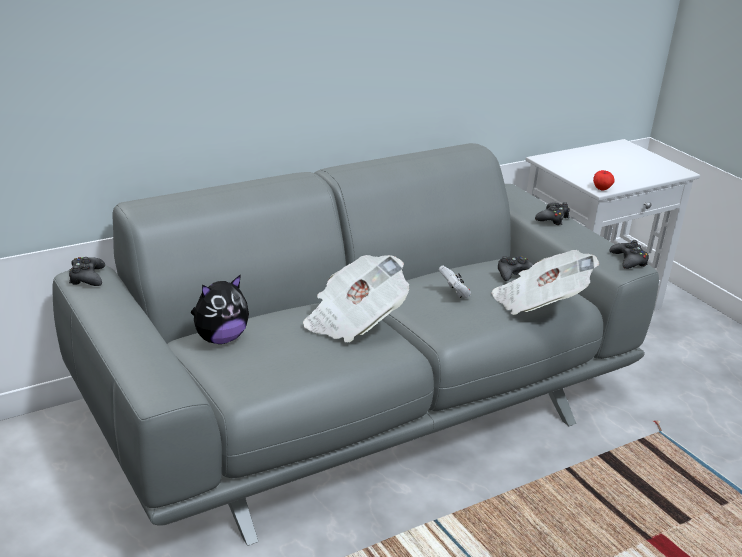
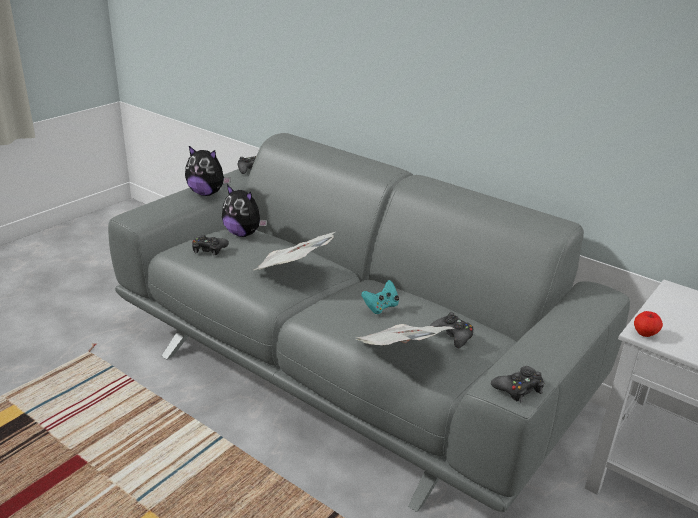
camera: 70 degrees right, 0 degrees up
(137, 324) = (207, 193): none -> plush toy
(454, 292) = (381, 307): white game controller -> turquoise game controller
(552, 218) = (565, 328): black game controller -> black game controller (209, 249)

